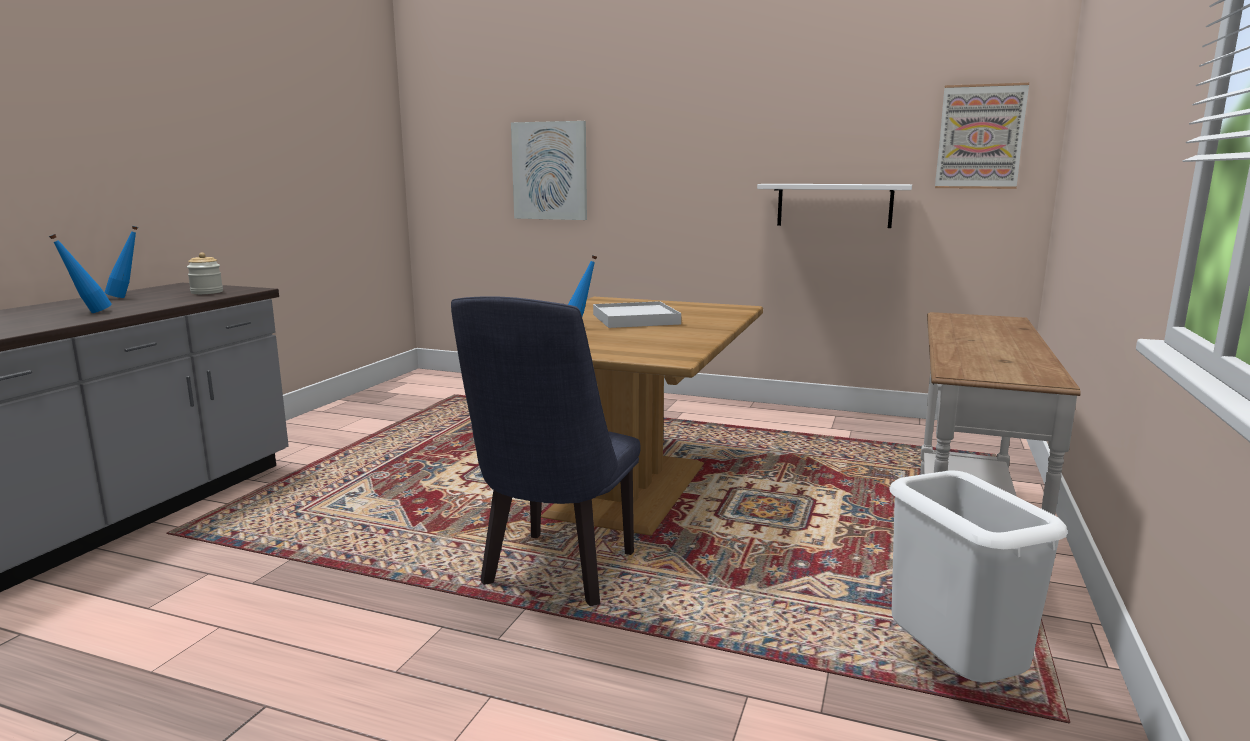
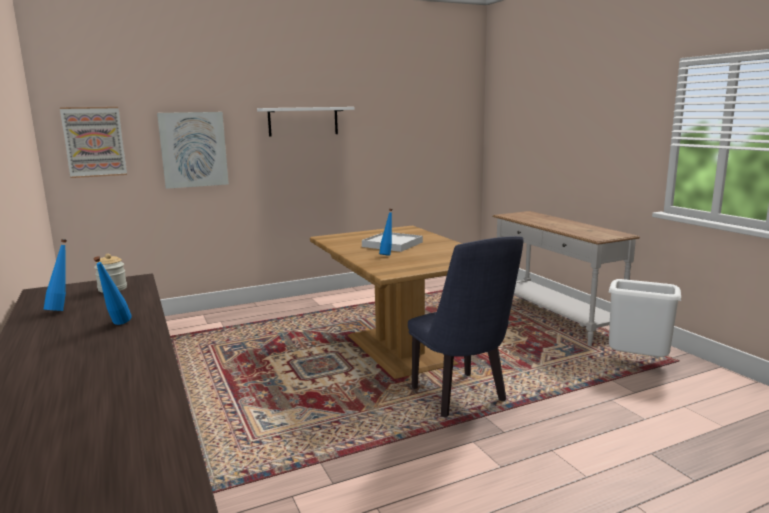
camera: 45 degrees left, 0 degrees up
(834, 205) = (388, 161): white shelf -> white shelf (303, 121)
(980, 137) = (452, 121): picture -> picture (94, 142)

